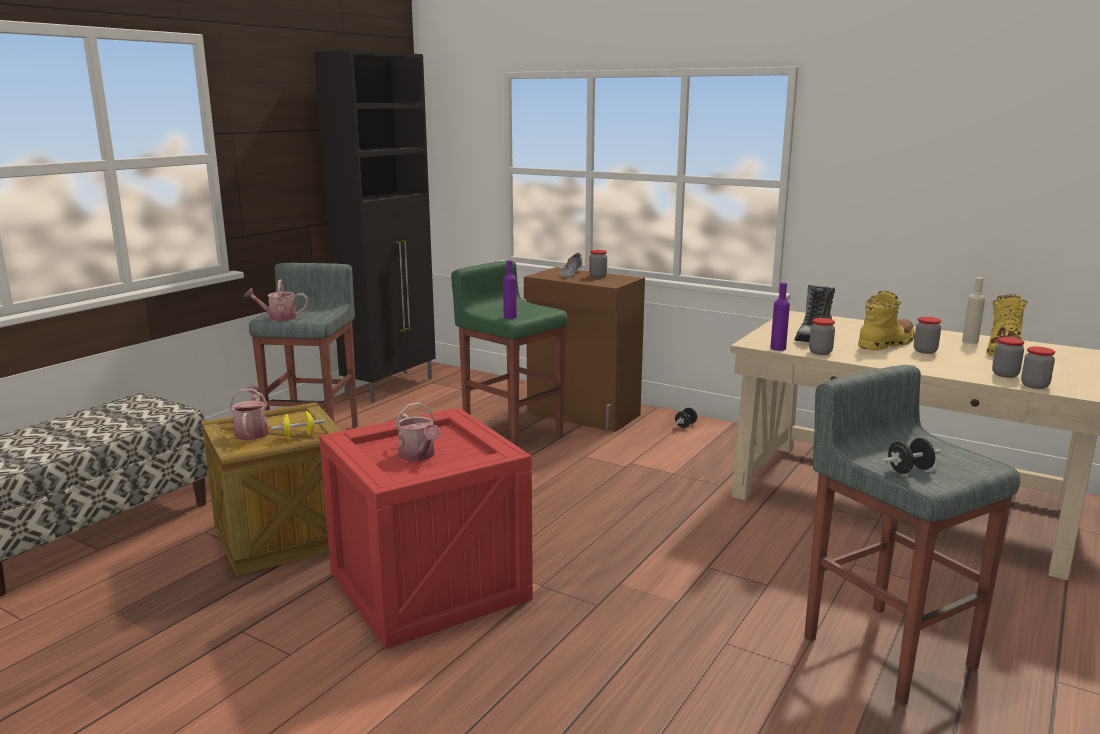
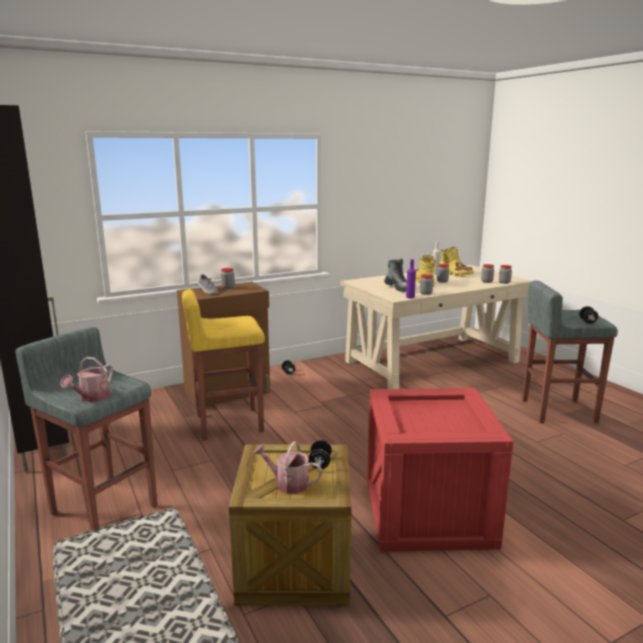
camera: 60 degrees left, 0 degrees up
(299, 435) = (320, 464): yellow dumbbell -> black dumbbell
(419, 456) = (441, 420): watering can -> none
(510, 317) = (244, 329): purple bottle -> none
(512, 435) = (228, 423): green stool -> yellow stool

